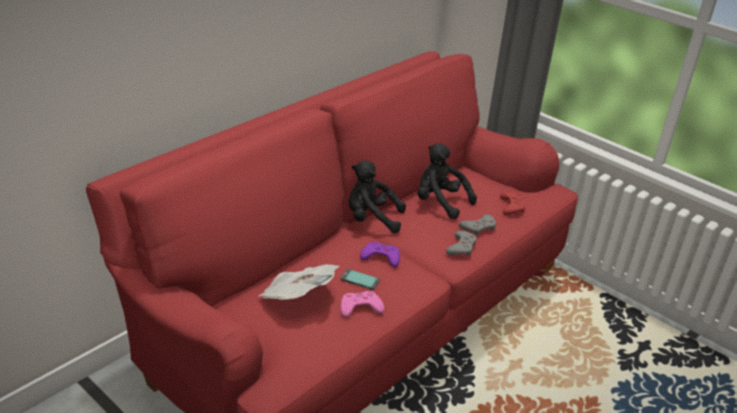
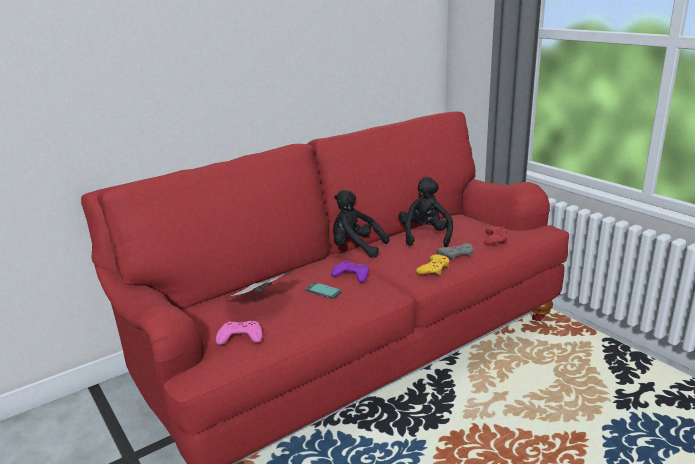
camera: 15 degrees right, 10 degrees down
(360, 307) = (314, 312): pink game controller -> pink game controller (240, 337)
(440, 202) = (425, 236): black plush toy -> black plush toy turned 45 degrees clockwise
(461, 247) = (434, 268): grey game controller -> yellow game controller

